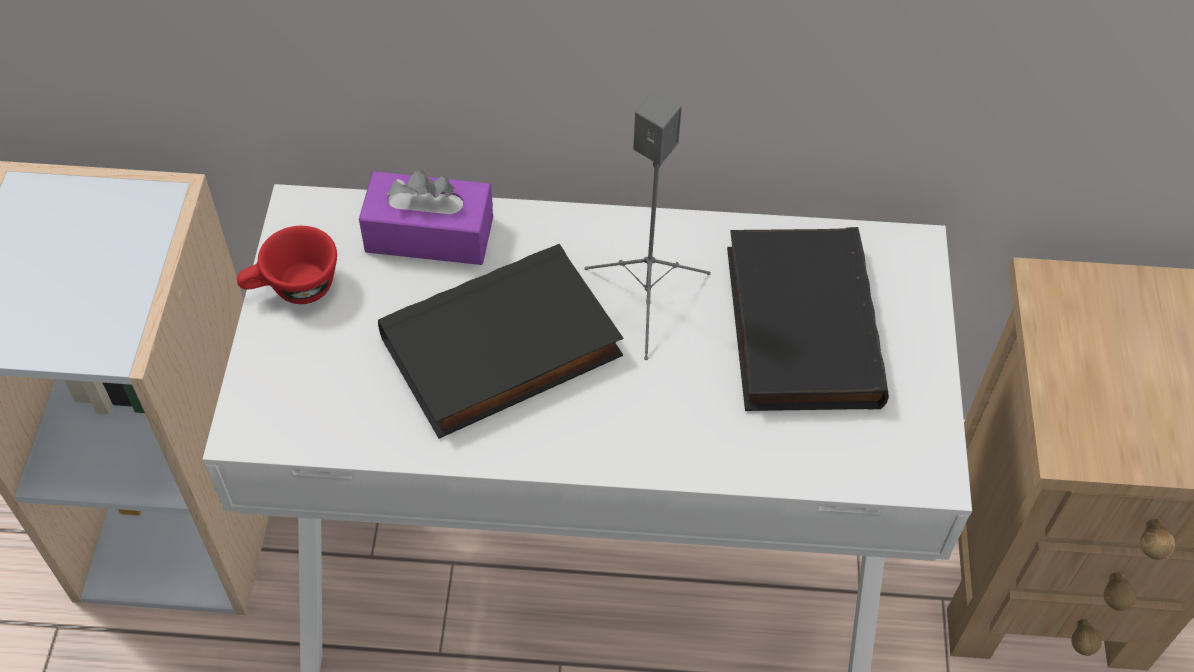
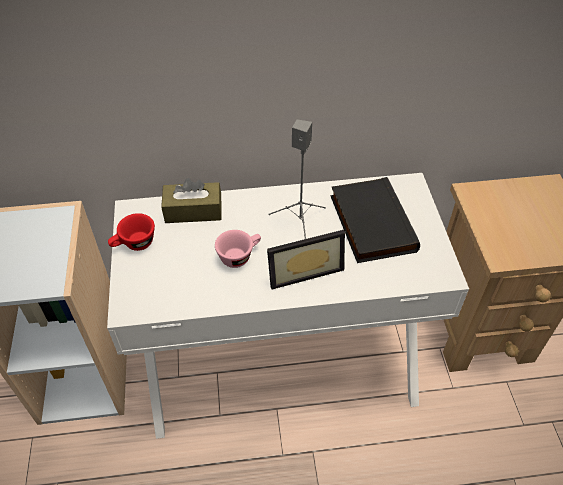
camera: 10 degrees left, 5 degrees down
(429, 234) = (193, 211): purple tissue box -> brown tissue box
(502, 351) = (239, 256): black book -> pink cup
(628, 404) = (303, 269): none -> picture frame

